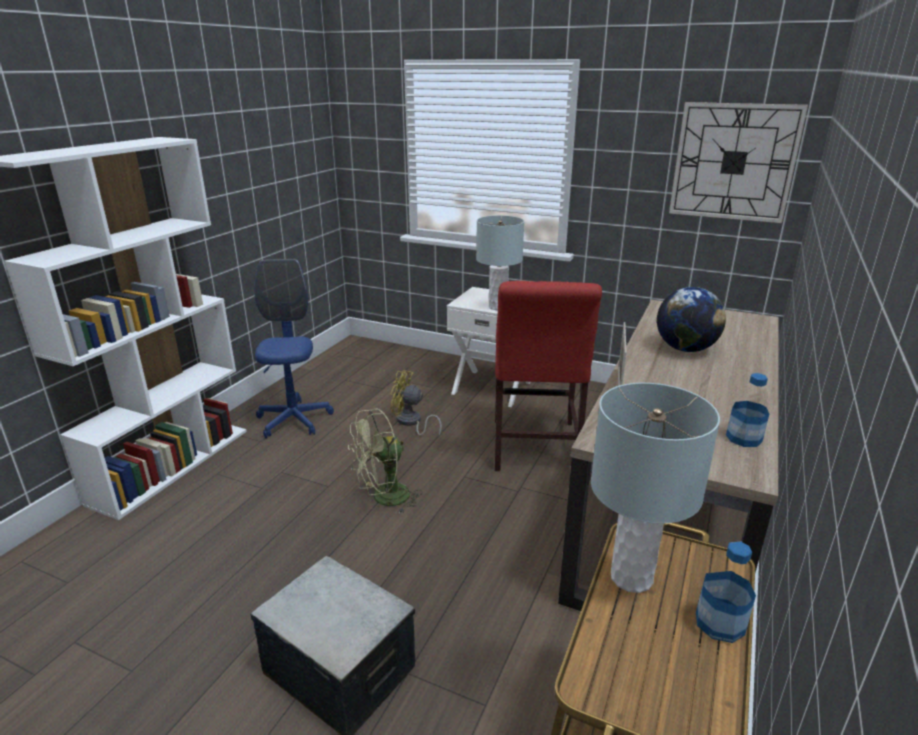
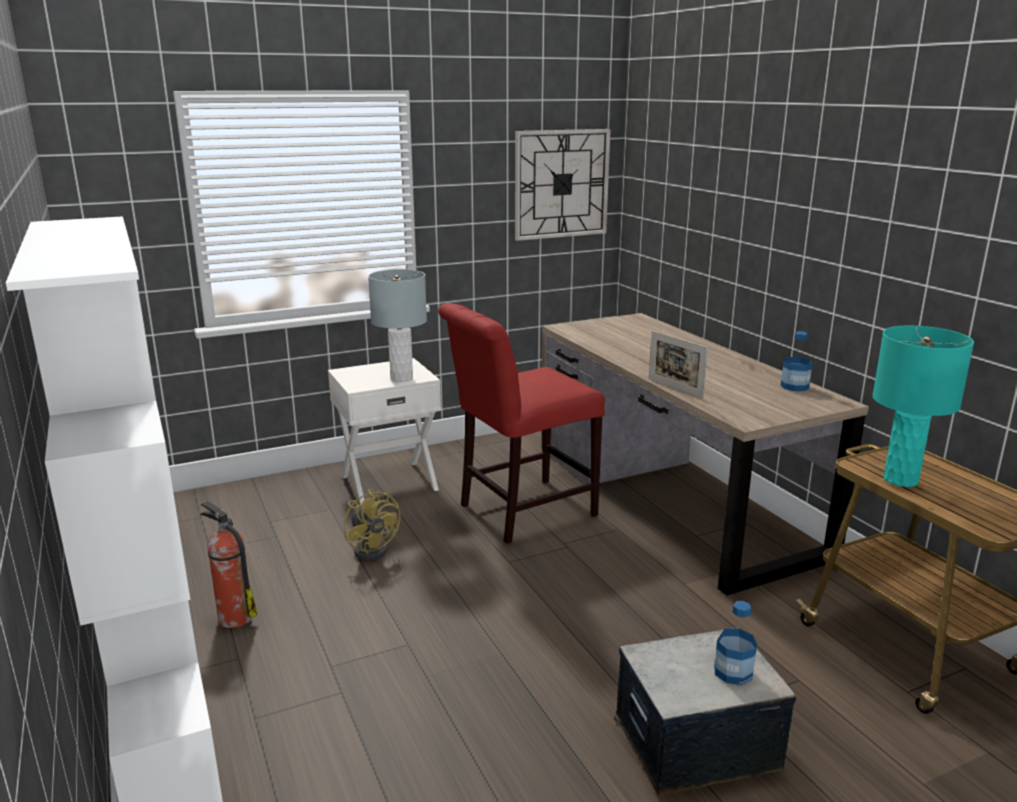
camera: 50 degrees left, 5 degrees down
(294, 420) = (234, 617): blue office chair -> fire extinguisher
(384, 499) = (481, 619): green fan -> none
(411, 422) = (374, 549): yellow fan -> yellow fan turned 90 degrees counterclockwise
(534, 449) = (520, 511): red chair -> red chair turned 105 degrees clockwise
(631, 577) = (900, 480): grey table lamp -> turquoise table lamp
(685, 349) = (647, 350): globe -> none
(719, 623) = (961, 475): bottle -> bottle (732, 672)

